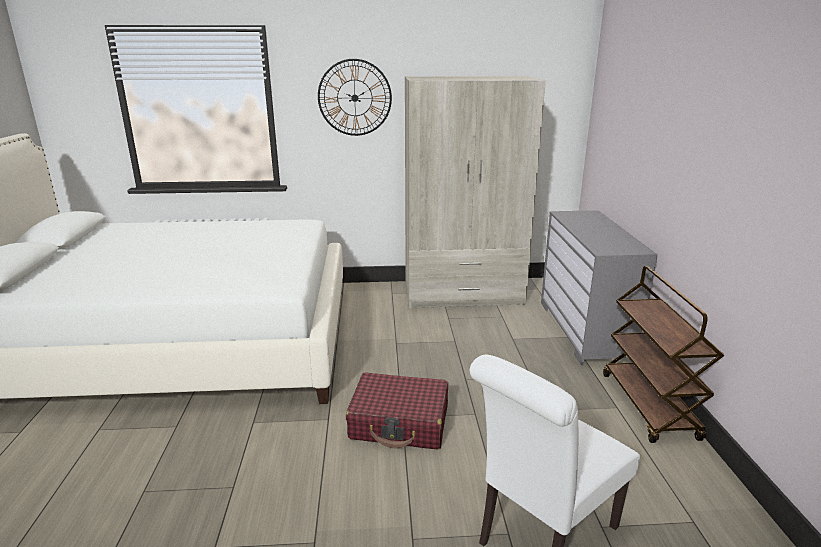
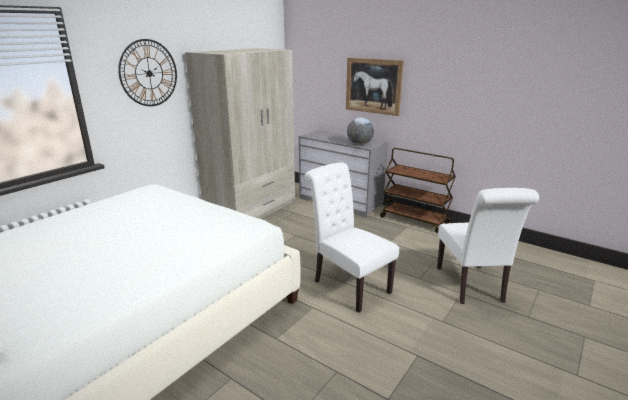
camera: 50 degrees left, 0 degrees up
(400, 423) = (348, 285): red suitcase -> white chair
(601, 244) = (359, 144): none -> globe
(660, 152) = (373, 86): none -> picture

